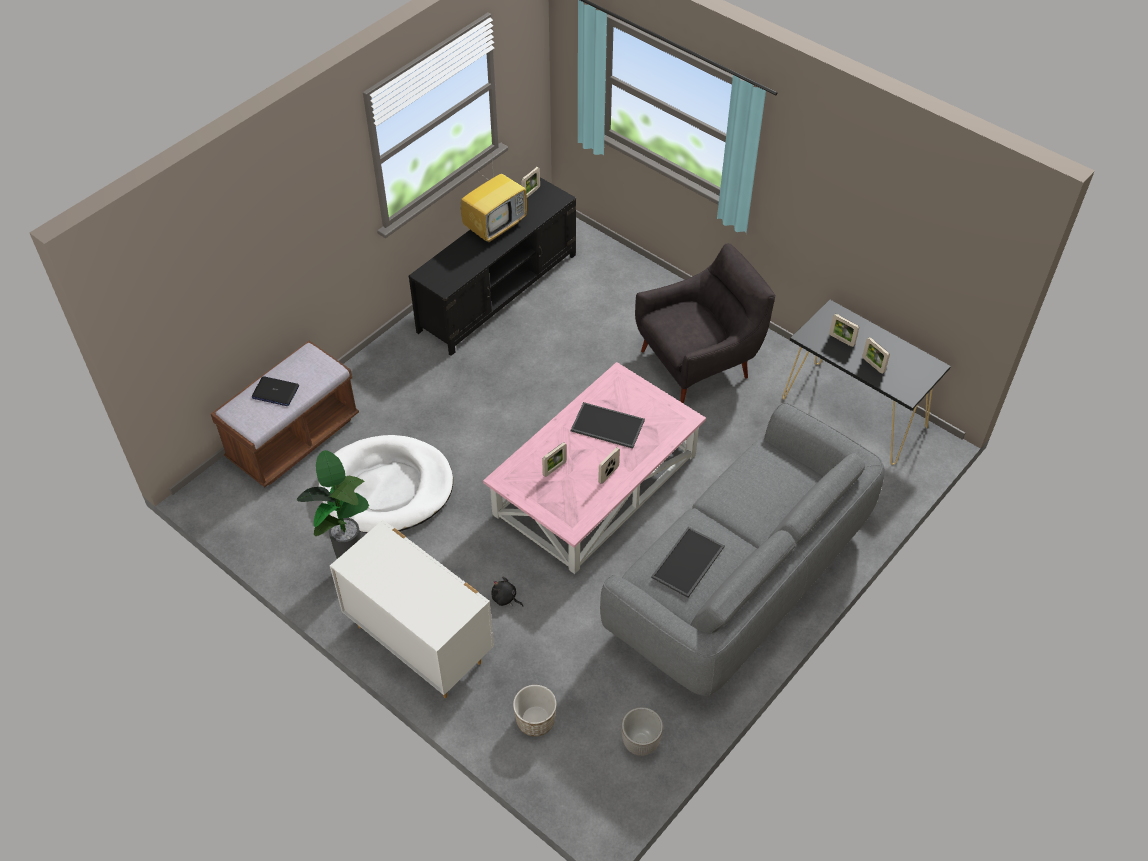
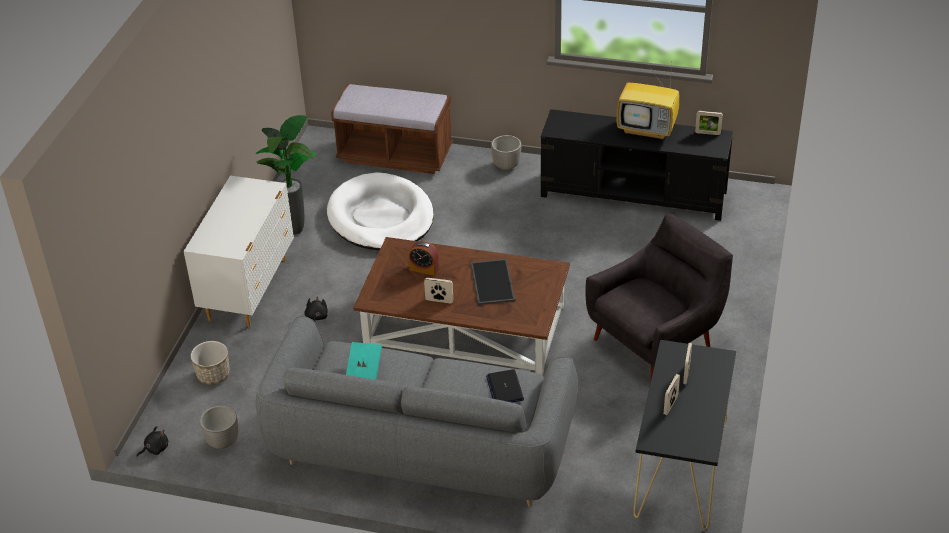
camera: 65 degrees right, 10 degrees down
(275, 392) = (384, 99): laptop -> laptop (505, 388)
(384, 360) = (507, 166): none -> planter
(554, 468) = (424, 269): picture frame -> alarm clock
(596, 486) = (463, 327): pink coffee table -> brown coffee table
(616, 811) = (155, 449): none -> black plush toy
(688, 563) = (364, 369): tray -> turquoise book
(699, 362) = (656, 341): grey armchair -> grey armchair turned 75 degrees counterclockwise

